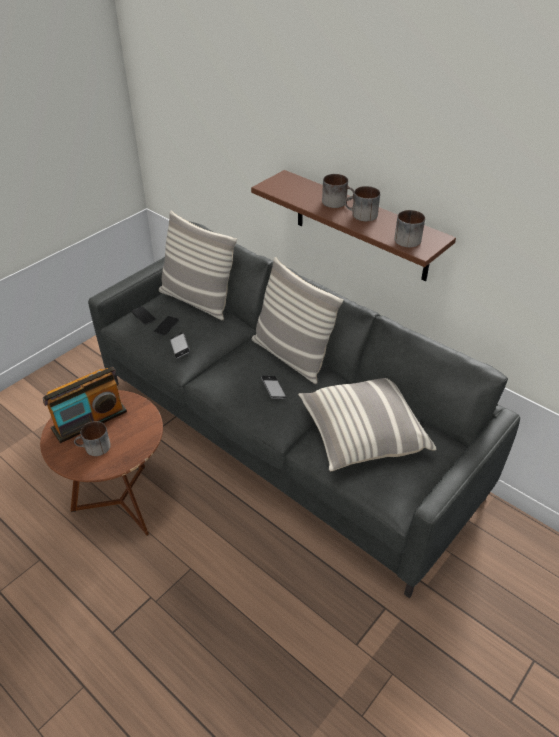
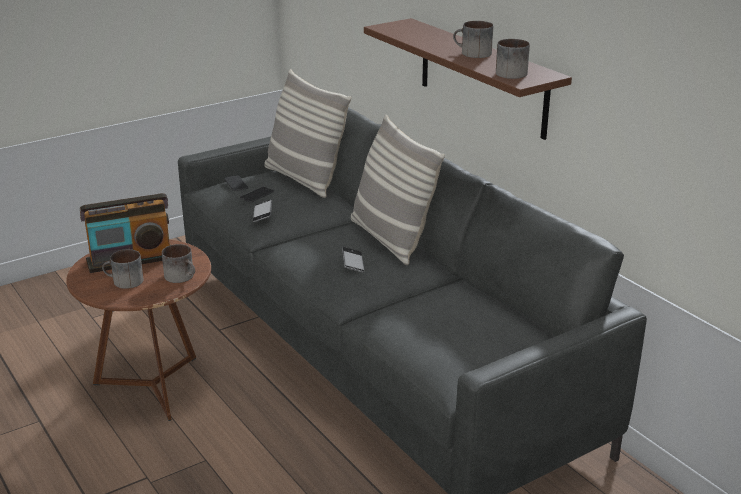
camera: 15 degrees right, 15 degrees down
(338, 202) = (453, 43): mug -> mug (182, 276)
(362, 434) = (439, 315): pillow -> none

